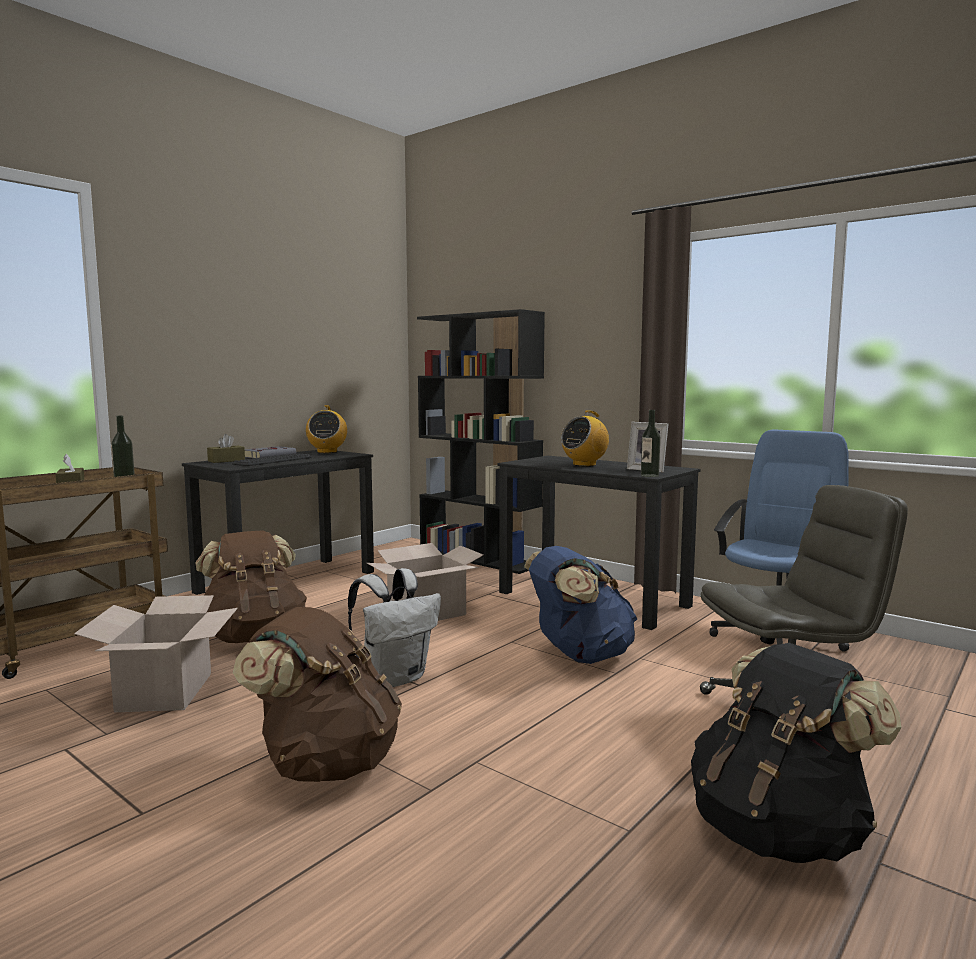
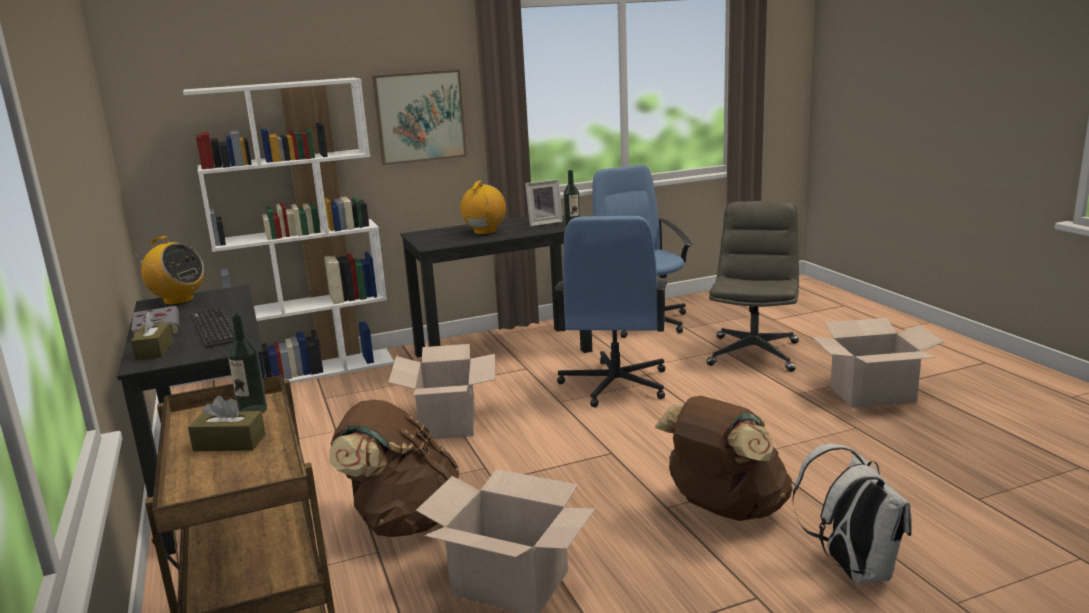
camera: 60 degrees left, 10 degrees up
(394, 678) = (589, 461): white backpack -> white backpack (852, 568)
(479, 558) = (316, 370): black bookcase -> white bookcase
(579, 656) = (614, 385): blue backpack -> blue office chair
(584, 464) = (485, 232): radio -> radio turned 150 degrees counterclockwise
(596, 351) = (420, 116): none -> picture
(779, 832) = (872, 393): black backpack -> cardboard box

